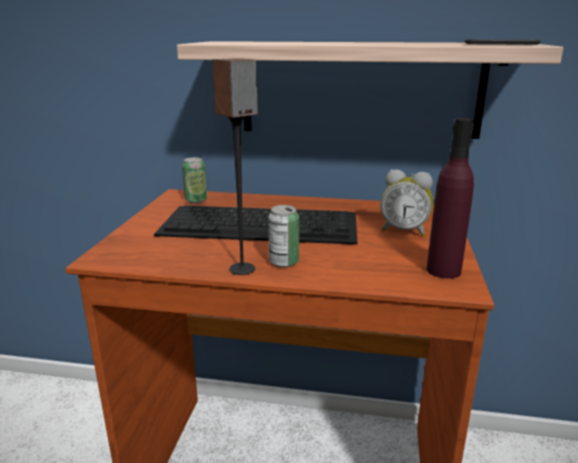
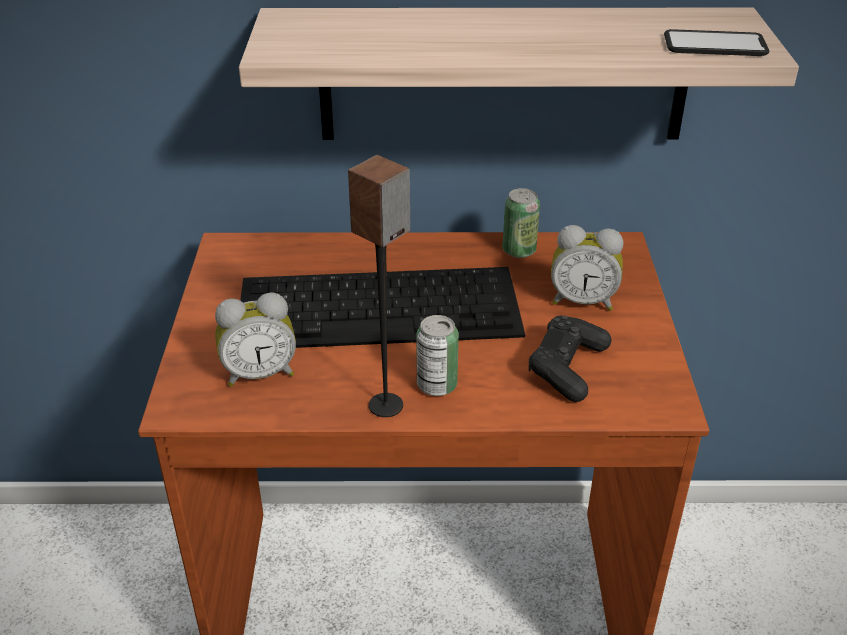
camera: 10 degrees left, 15 degrees up
(164, 247) = (259, 373): none -> alarm clock
(196, 200) = (261, 259): can -> can (519, 251)
(384, 261) = (567, 367): none -> black game controller
(443, 270) = (644, 377): purple bottle -> none

